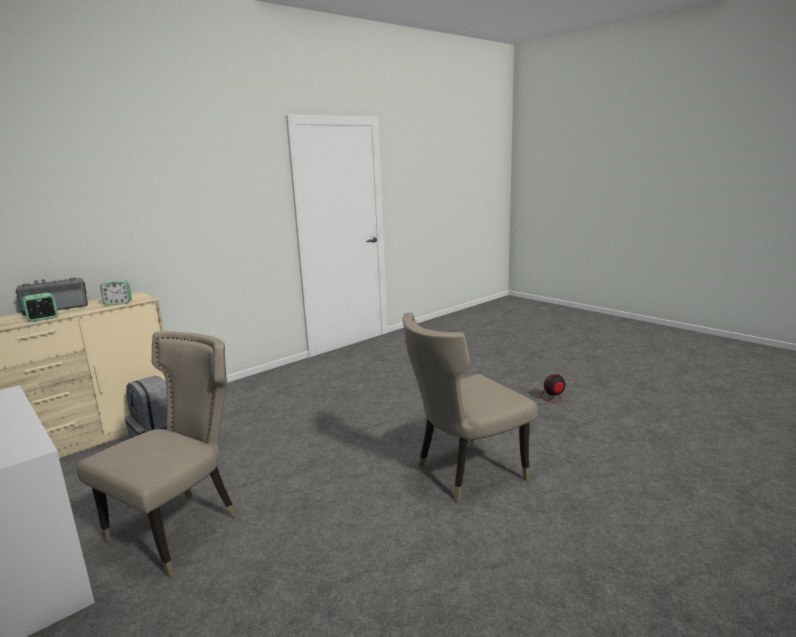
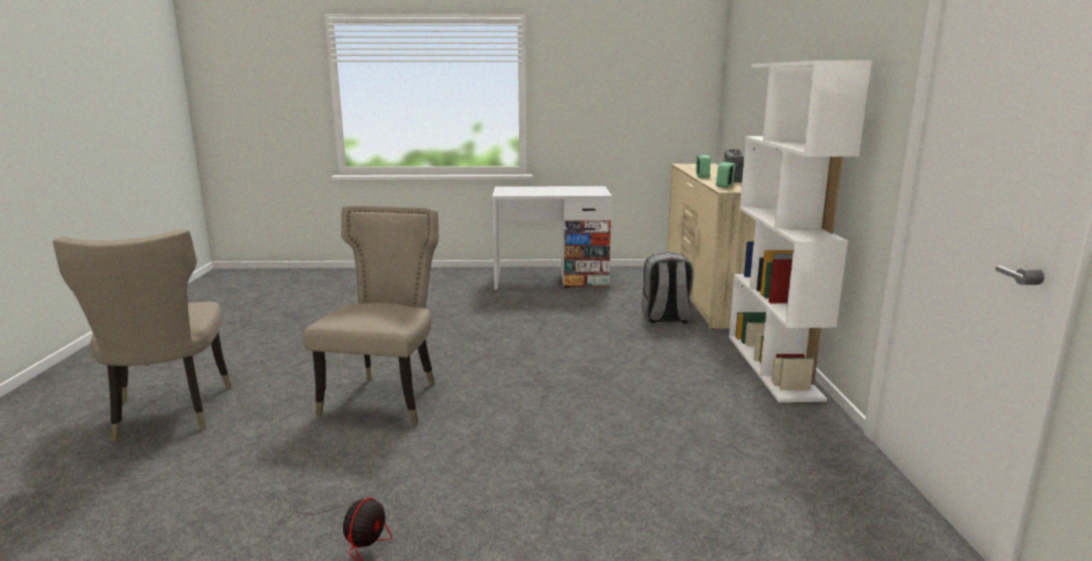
camera: 130 degrees right, 0 degrees up
(180, 527) = (523, 308): beige chair -> beige chair (168, 415)
(241, 386) = (773, 366): none -> white bookcase

